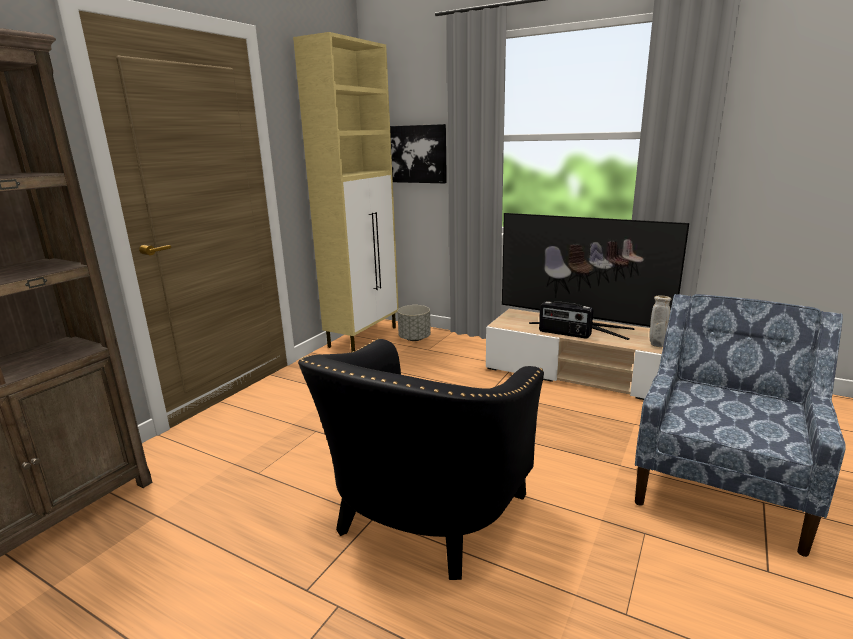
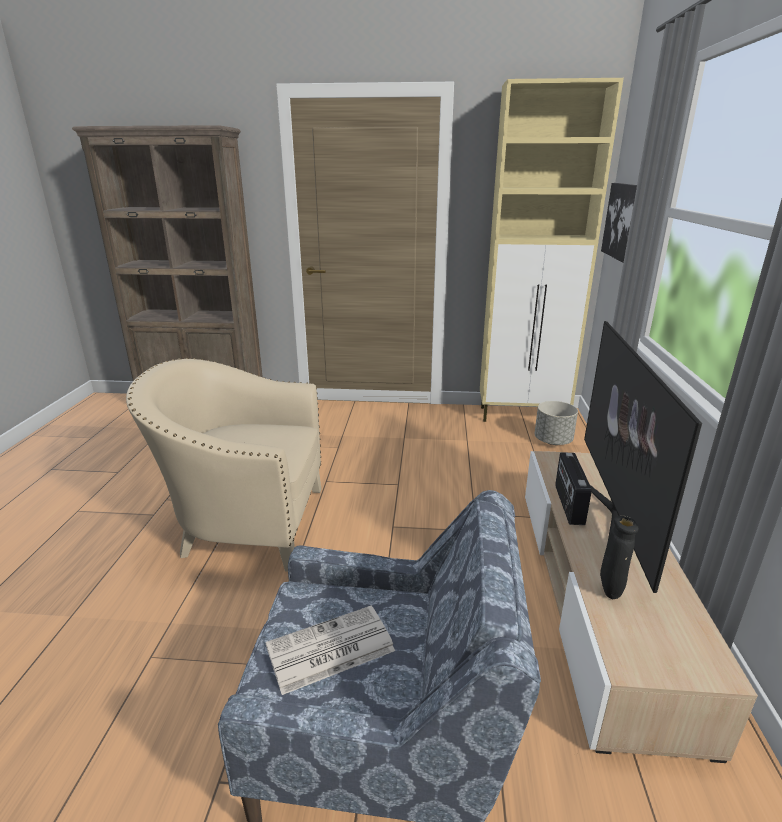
camera: 65 degrees right, 5 degrees up
(422, 518) = (246, 524): black armchair -> beige armchair
(657, 346) = (609, 592): beige vase -> black vase
(742, 419) = (329, 650): none -> newspaper

